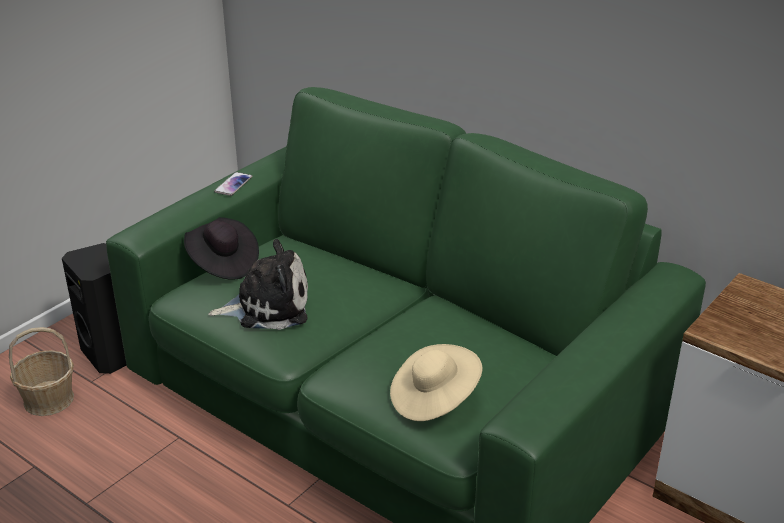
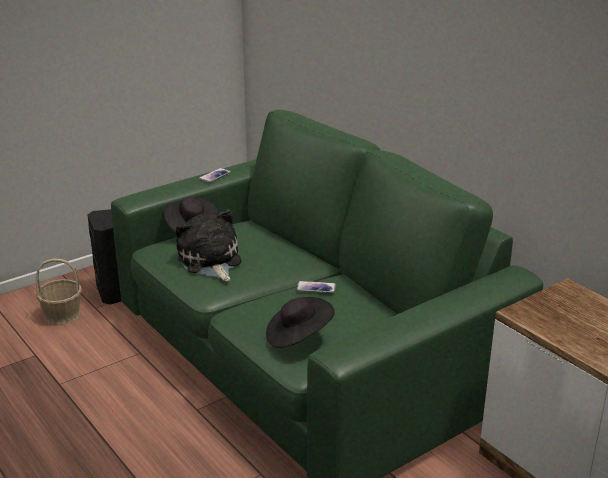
camera: 15 degrees right, 5 degrees down
(268, 306) = (210, 261): plush toy -> plush toy turned 120 degrees counterclockwise
(420, 323) = (316, 288): none -> phone
(434, 399) = (298, 336): beige hat -> black hat

